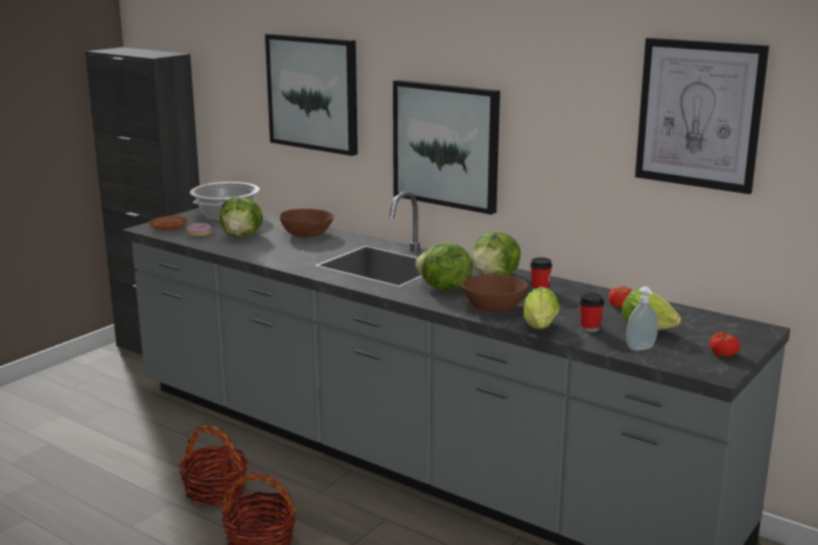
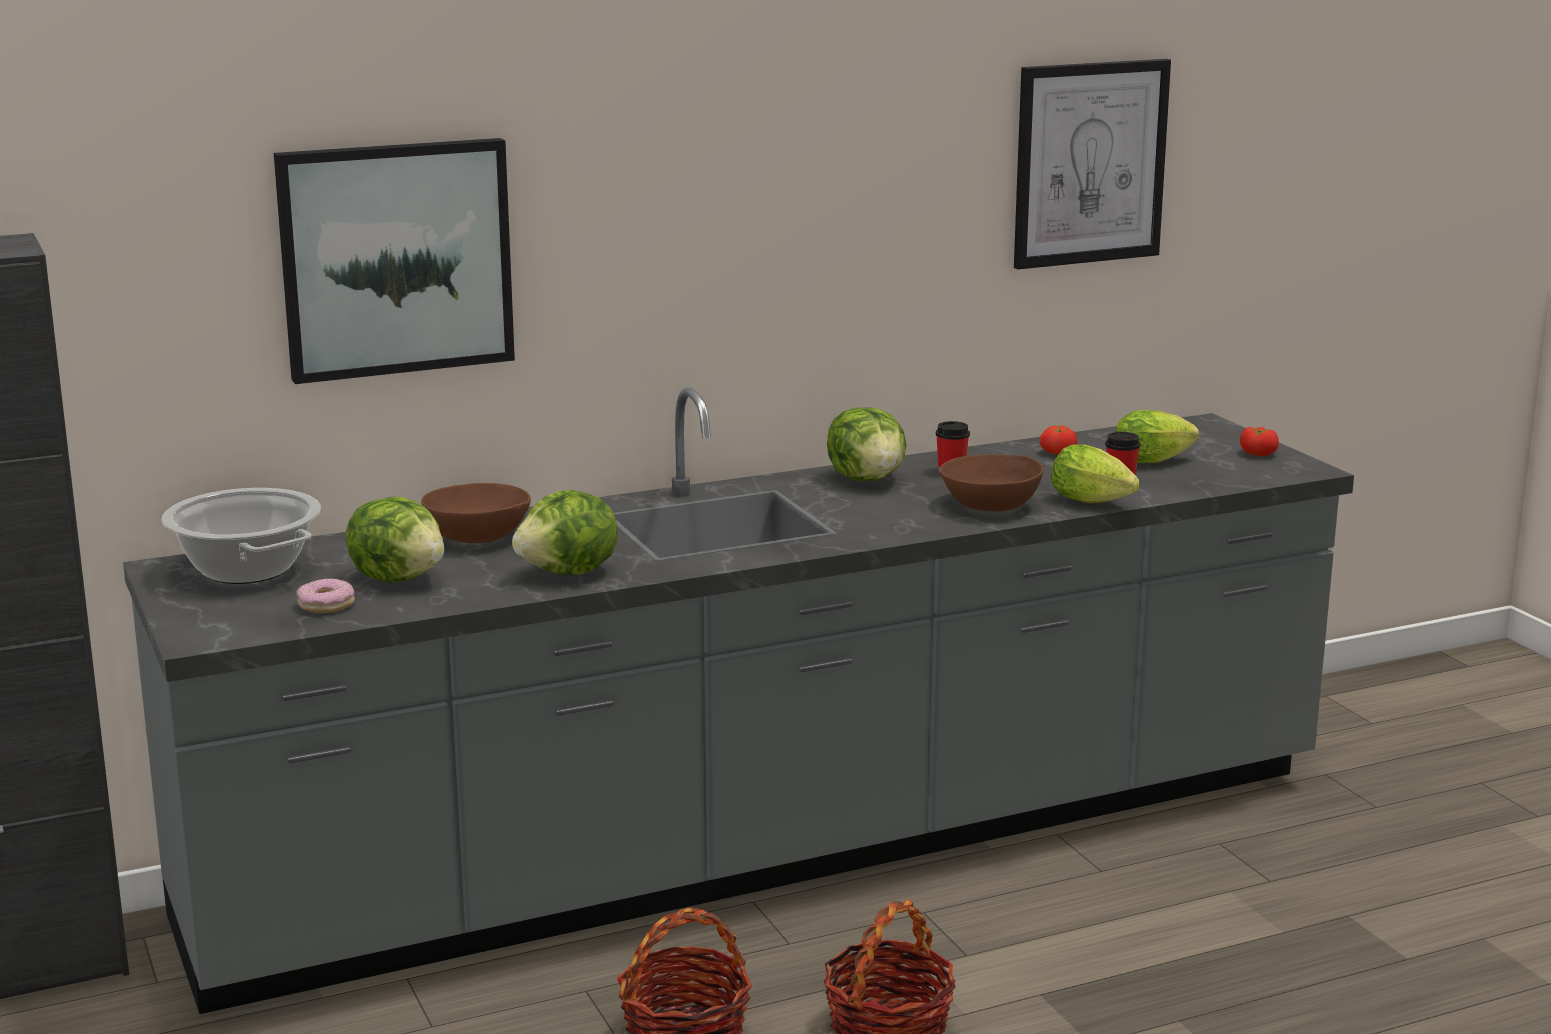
camera: 60 degrees left, 0 degrees up
(169, 229) = (242, 622): brown plate -> none
(443, 288) = (880, 513): lettuce -> lettuce (570, 573)
(446, 145) = (702, 294): picture -> none
(641, 349) = (1210, 478): soap dispenser -> none

